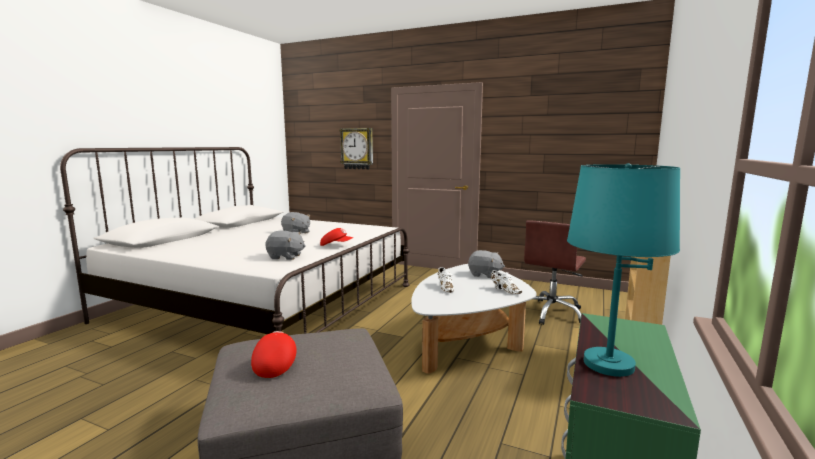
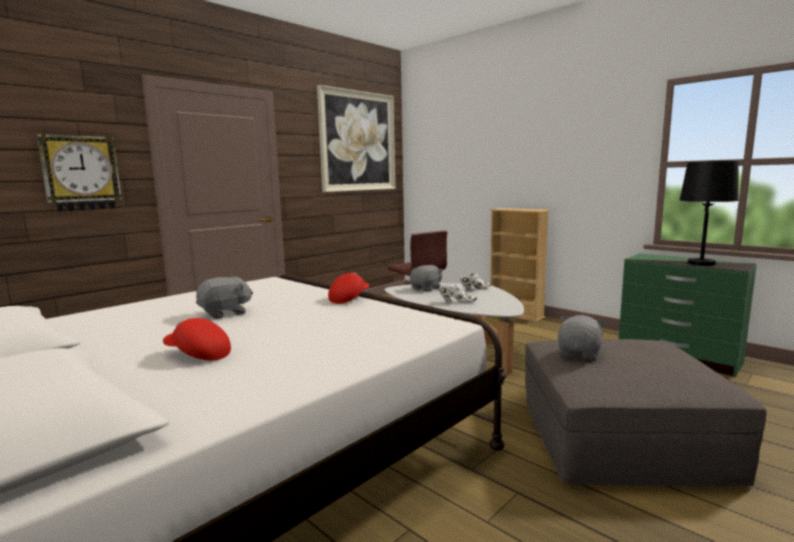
camera: 70 degrees left, 0 degrees up
(275, 364) = (640, 367): red cap -> red cap (198, 355)
(285, 257) = (388, 319): grey plush toy -> grey plush toy (579, 354)
(580, 118) = (358, 141): none -> picture
(608, 364) = (701, 263): turquoise table lamp -> black table lamp

